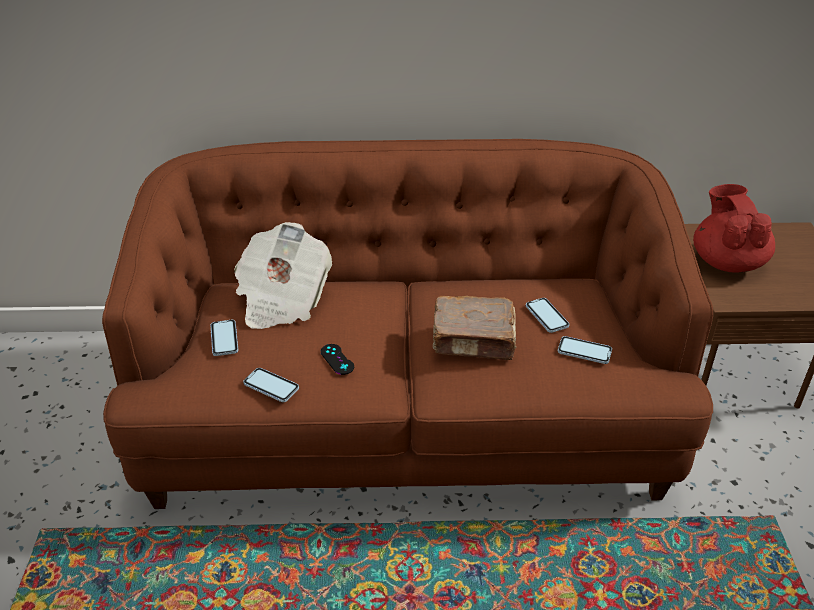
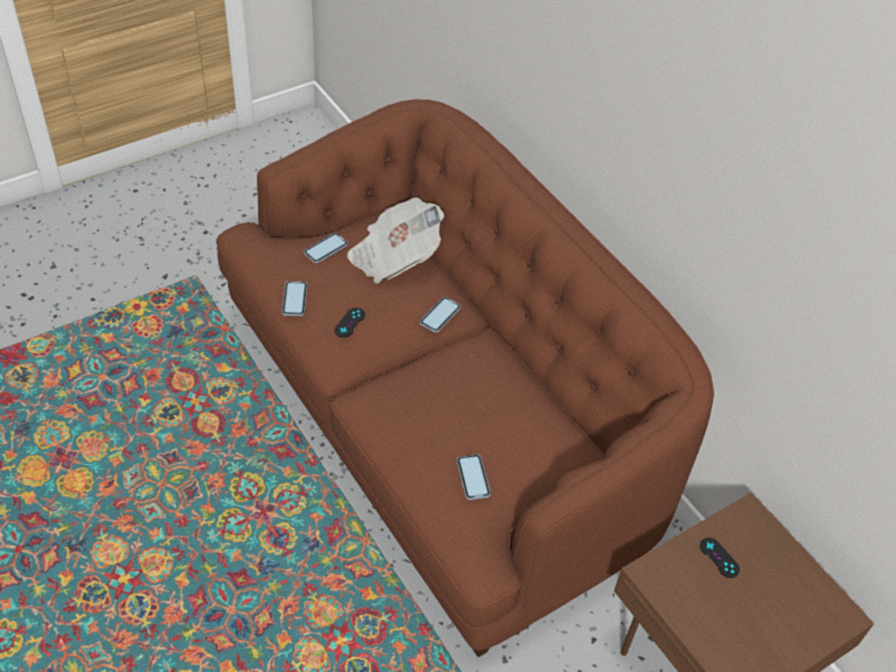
camera: 55 degrees right, 10 degrees up
(474, 340) = (431, 397): brown book -> none
(546, 316) = (501, 435): phone -> phone (440, 316)
(727, 261) = (719, 557): red teapot -> black game controller

